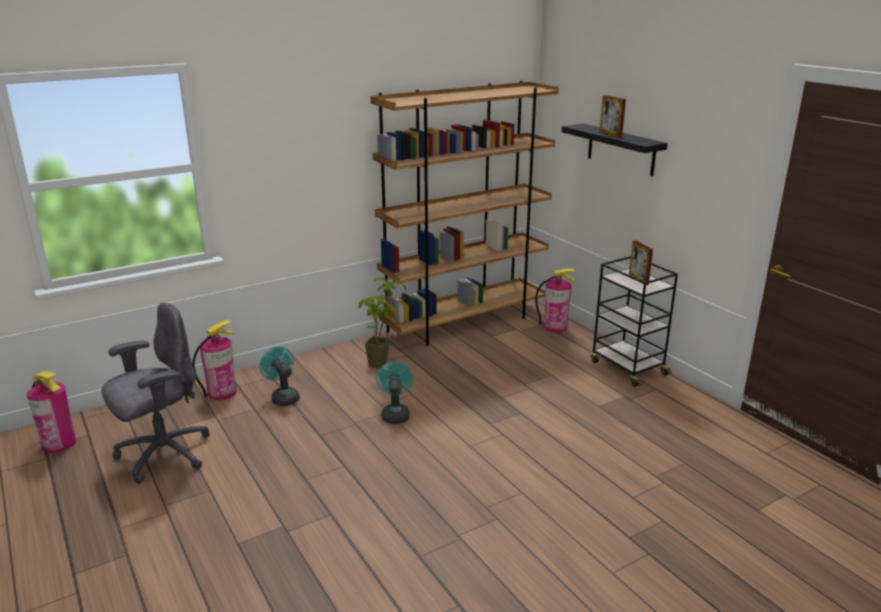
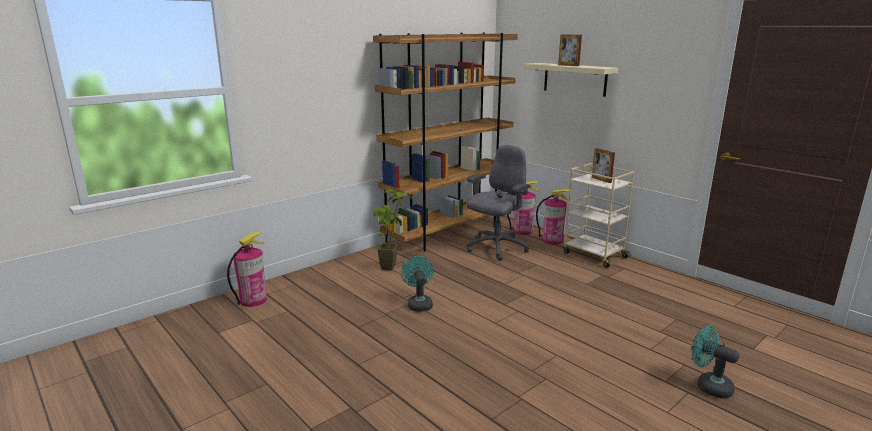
camera: 10 degrees left, 5 degrees down
(59, 443) = (99, 357): fire extinguisher -> fire extinguisher (552, 240)
(162, 454) = (210, 357): grey office chair -> grey office chair (496, 248)
(283, 397) = (312, 299): turquoise fan -> turquoise fan (708, 386)
(621, 149) = (574, 79): black shelf -> beige shelf
(627, 367) = (593, 255): black cart -> beige cart

